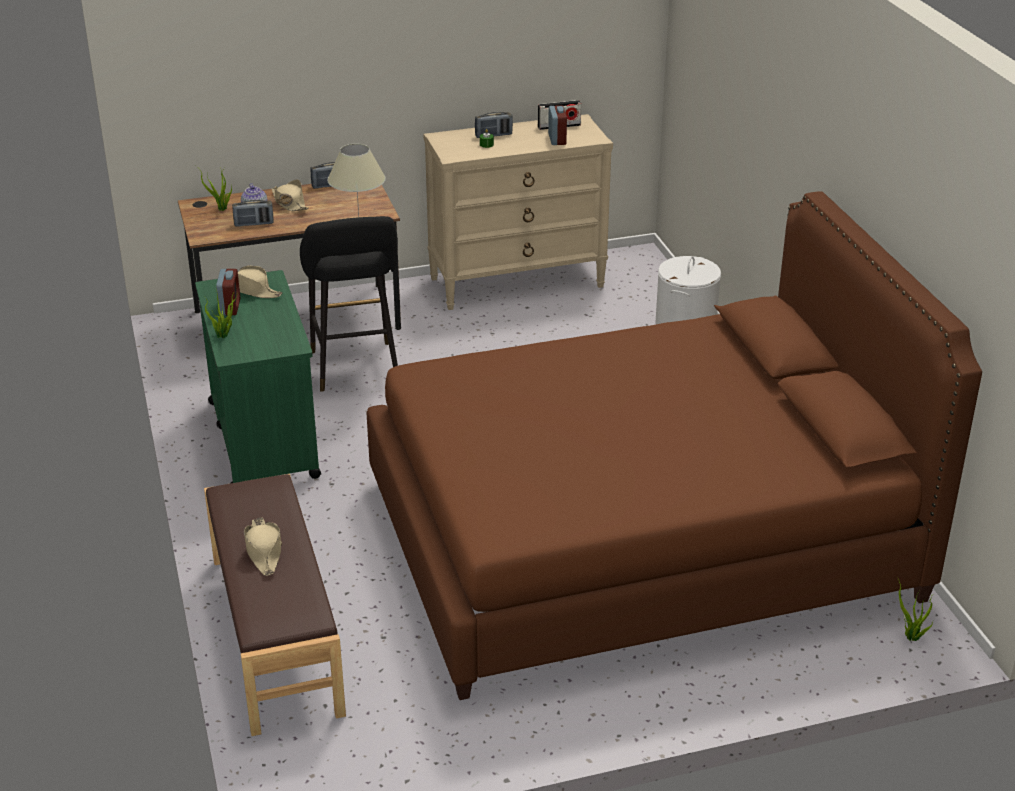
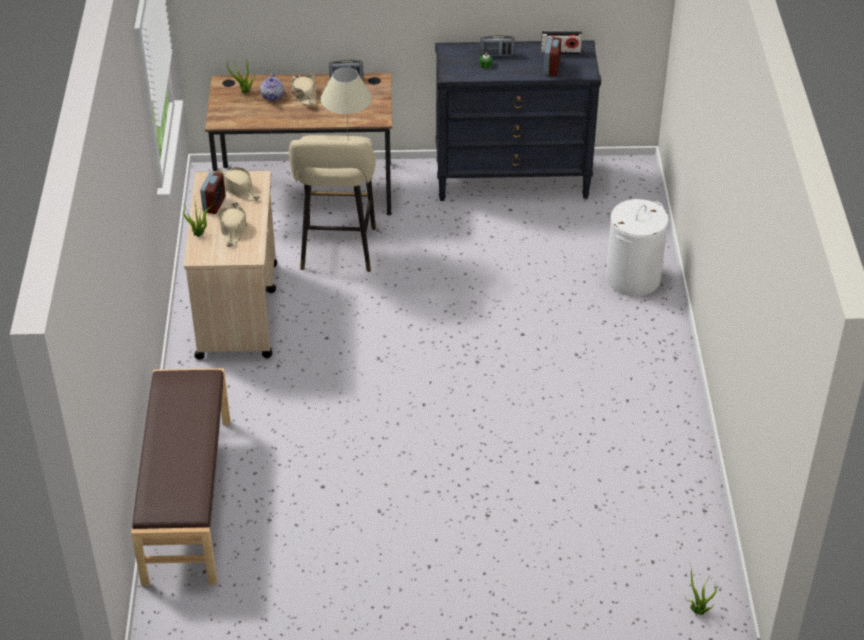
camera: 15 degrees right, 10 degrees up
(254, 224) = (266, 113): radio -> none
(263, 438) = (238, 309): green cart -> beige cart
(264, 551) = (176, 441): beige hat -> beige hat (233, 228)
(356, 370) = (337, 252): black stool -> beige stool
(517, 282) = (512, 180): beige dresser -> black dresser
(639, 539) = (510, 470): brown bed -> none

